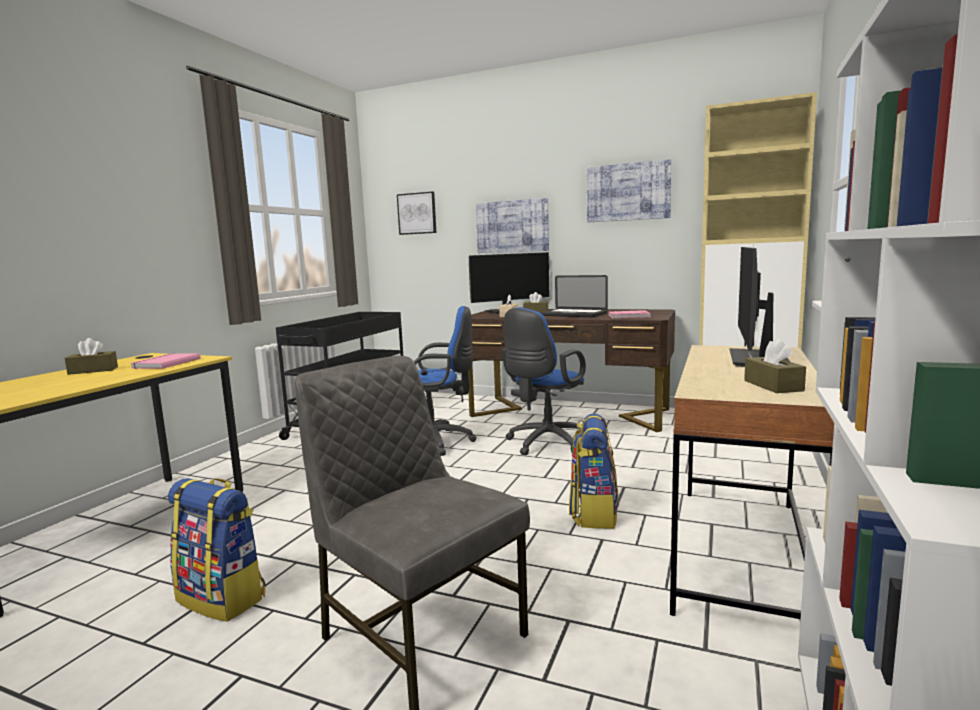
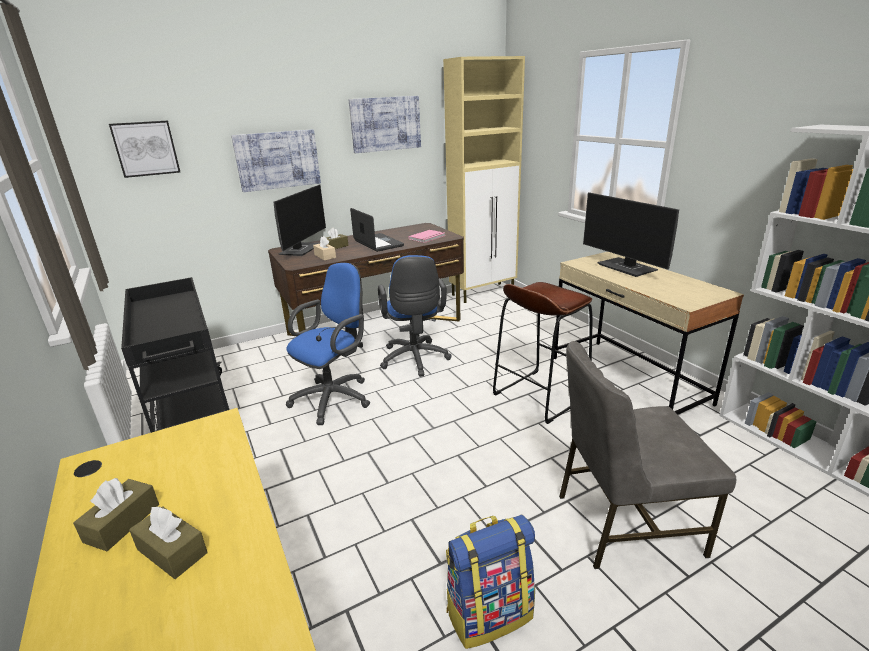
camera: 50 degrees left, 15 degrees up
(165, 363) = (193, 457): pink book -> none
(574, 314) = (378, 243): laptop -> laptop turned 105 degrees counterclockwise
(593, 513) = (540, 395): backpack -> brown stool
(773, 385) = (690, 287): brown tissue box -> brown tissue box (172, 551)

